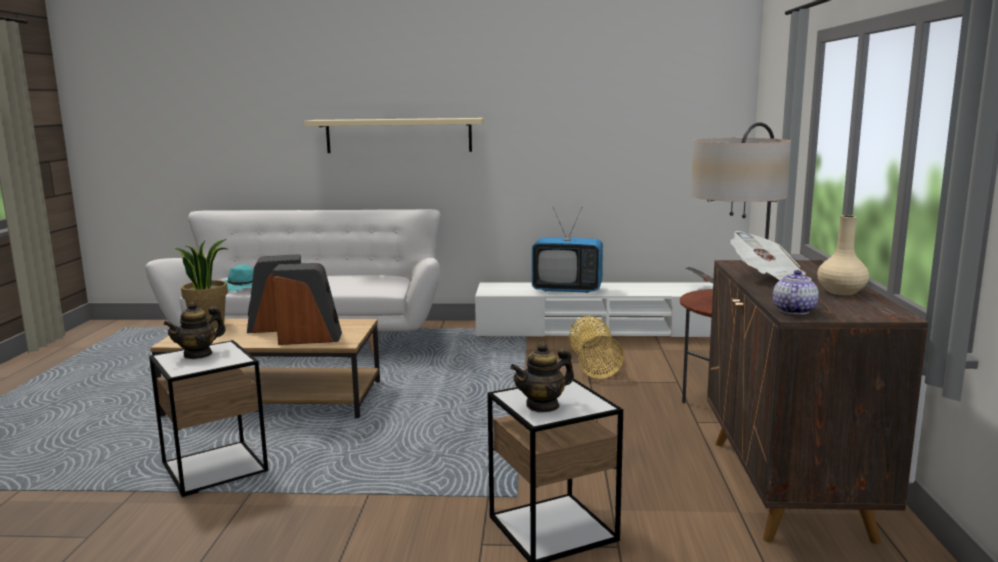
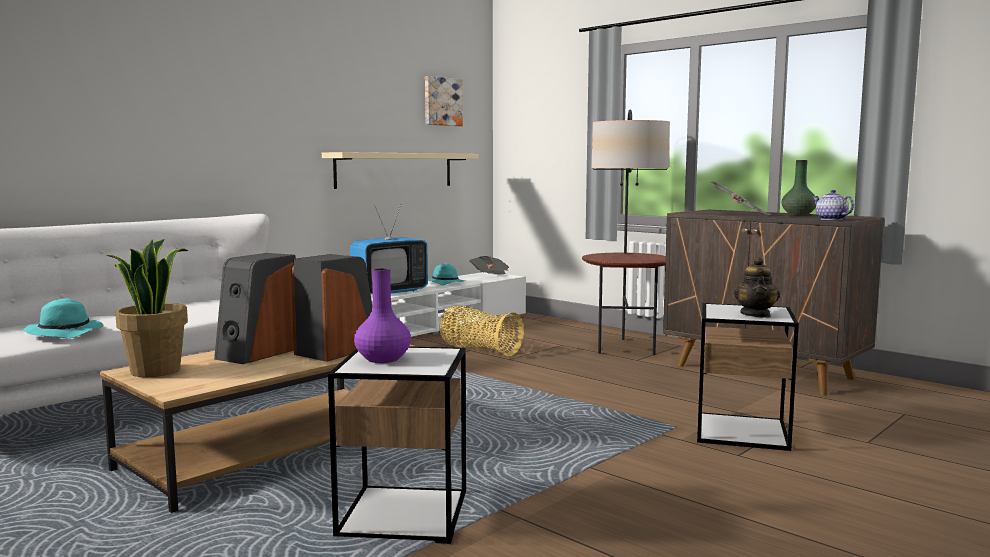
camera: 50 degrees left, 5 degrees down
(198, 354) = (383, 359): teapot -> purple vase
(398, 135) = (188, 125): beige shelf -> beige shelf (395, 170)
(638, 290) = (444, 284): none -> turquoise hat
(675, 98) = (442, 101): none -> picture
(841, 292) = (798, 214): beige vase -> green vase

